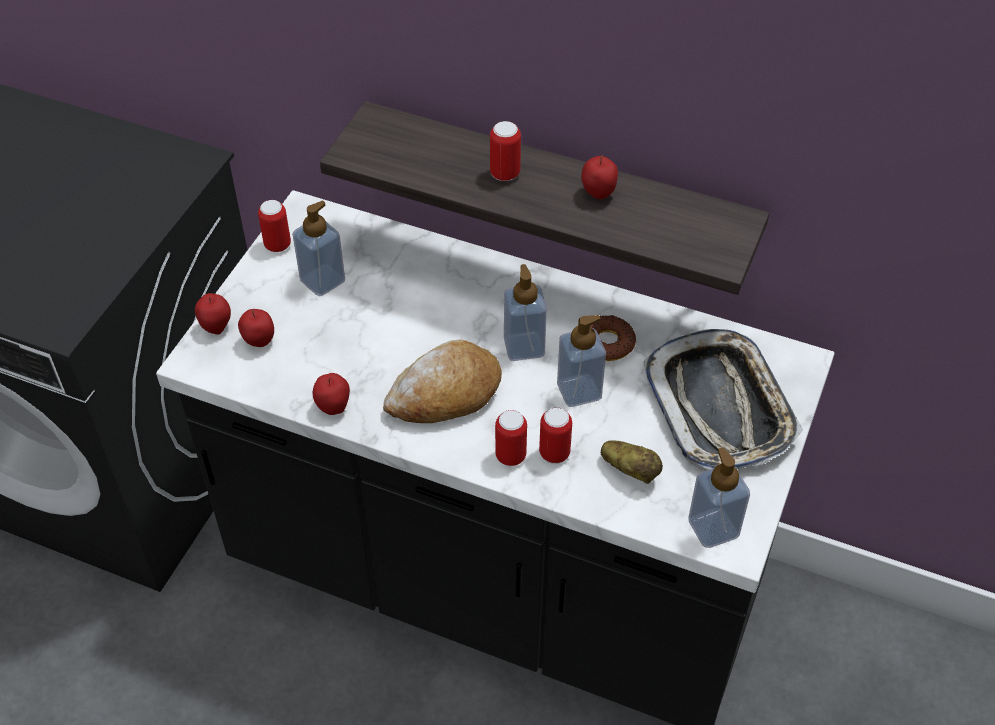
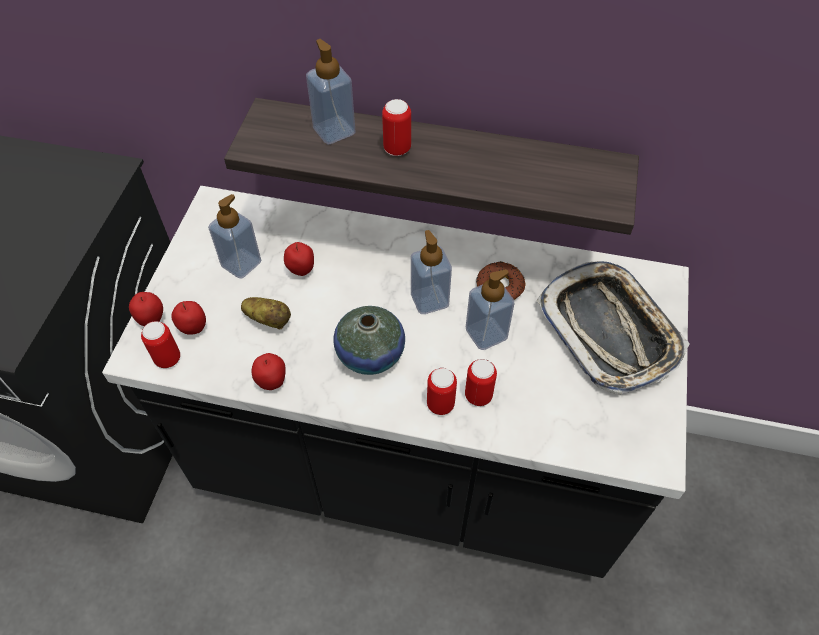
camera: 10 degrees left, 5 degrees up
(277, 245) = (195, 236): can -> can (168, 359)
(445, 394) = (370, 354): bread -> vase
(598, 194) = (485, 157): apple -> apple (301, 270)
(630, 470) = (548, 401): potato -> potato (268, 319)
(713, 528) = (633, 446): soap dispenser -> soap dispenser (334, 131)

